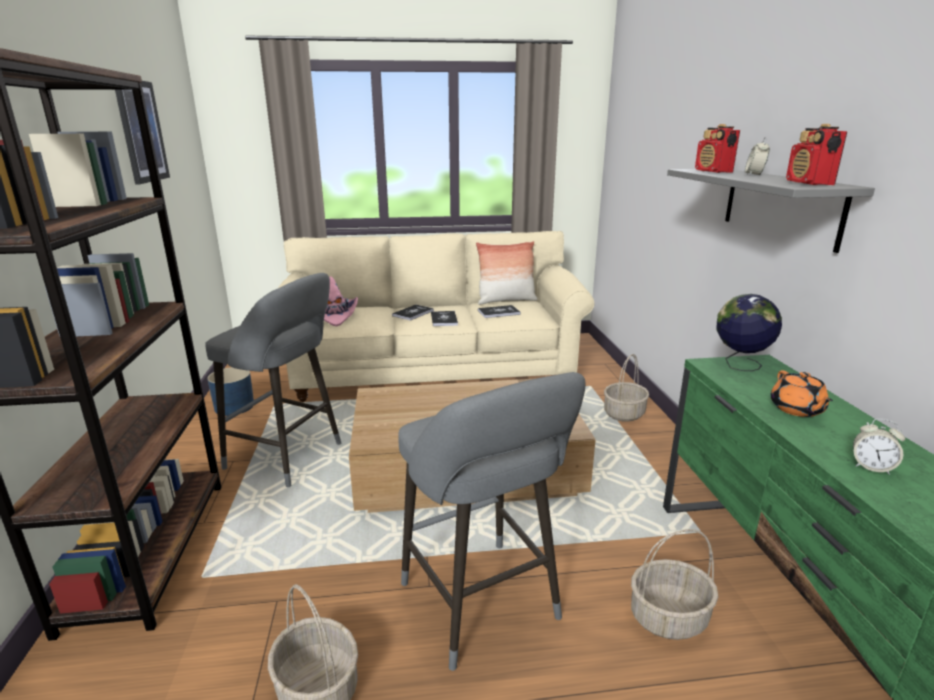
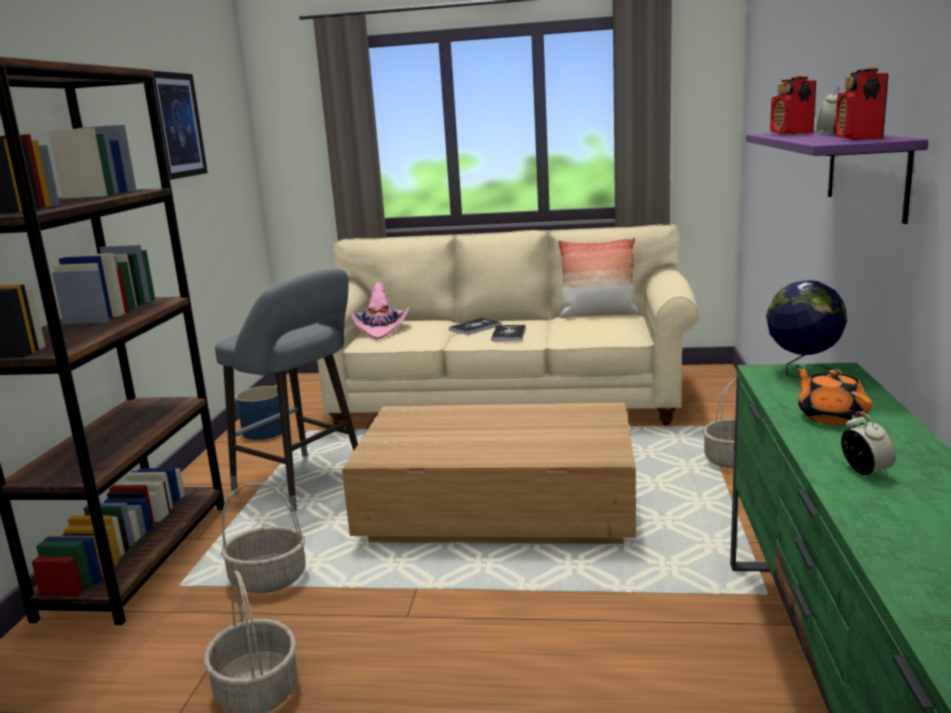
camera: 15 degrees right, 5 degrees down
(483, 607) = (458, 641): grey stool -> none
(498, 312) = (579, 327): book -> none
(668, 618) = (675, 676): basket -> basket (267, 580)
(780, 206) = (866, 171): grey shelf -> purple shelf
(797, 409) = (830, 416): orange teapot -> orange teapot turned 150 degrees clockwise
(871, 467) = (865, 471): alarm clock -> alarm clock turned 150 degrees counterclockwise

